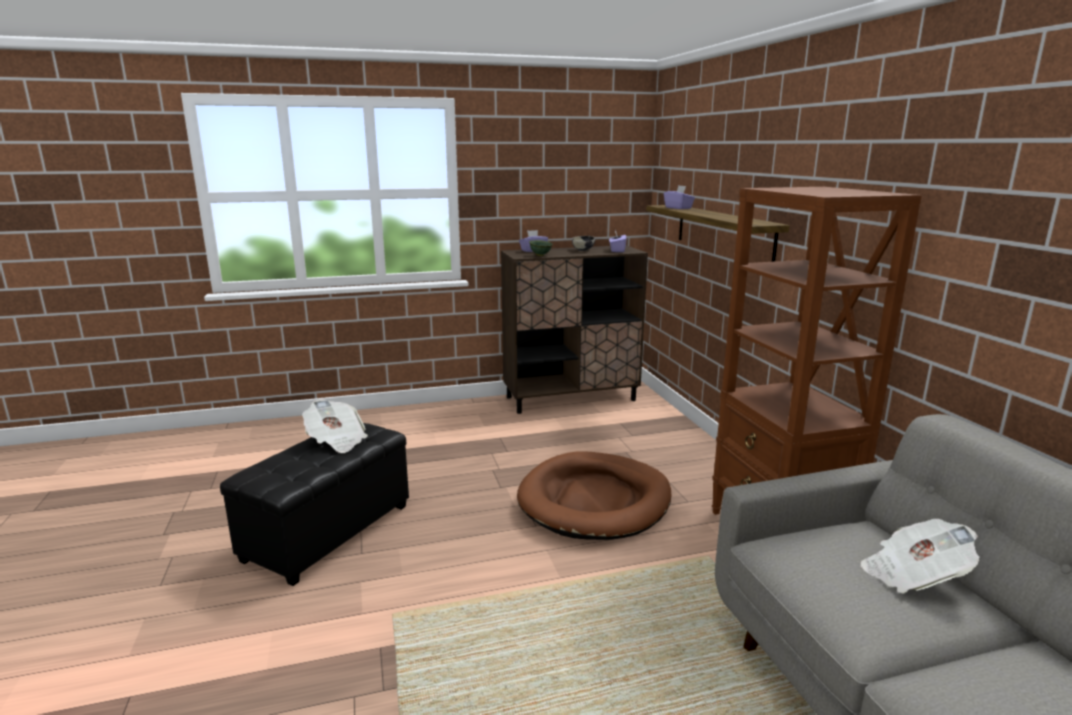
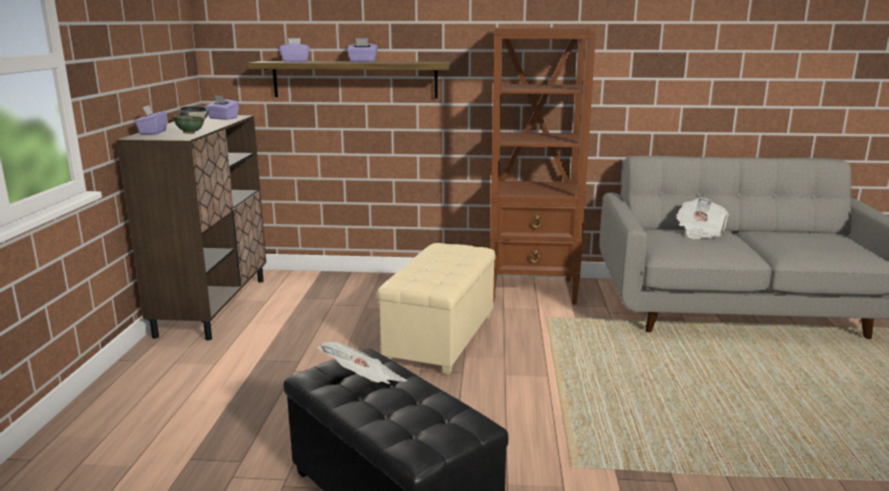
camera: 70 degrees left, 0 degrees up
(595, 501) = (440, 339): brown dog bed -> beige ottoman
(719, 214) = (362, 61): none -> purple tissue box

